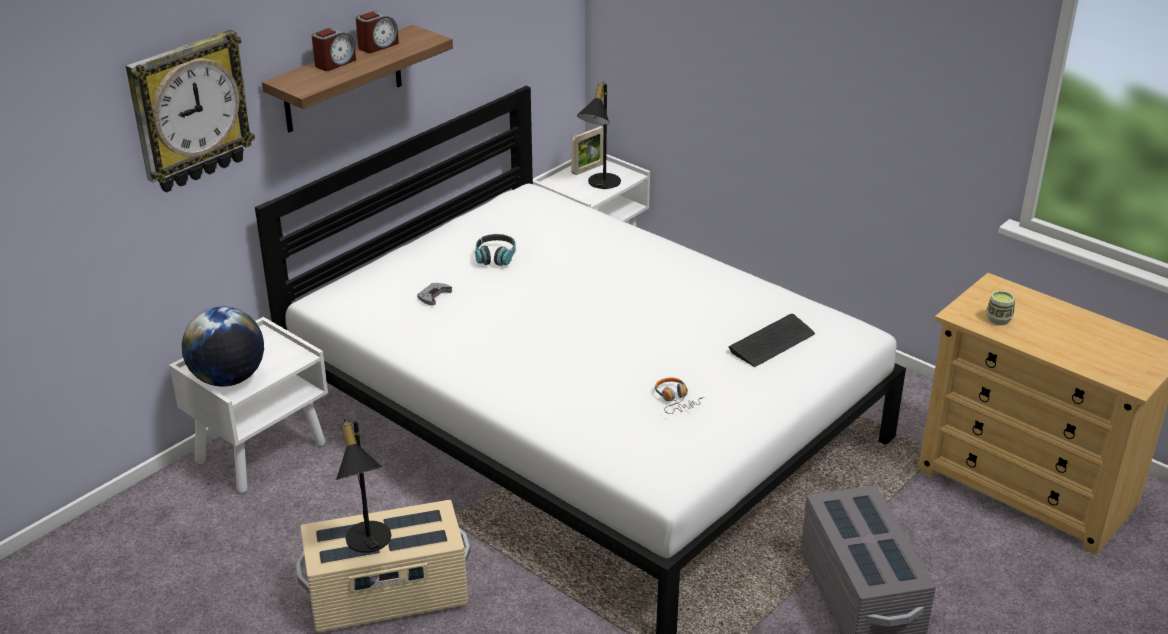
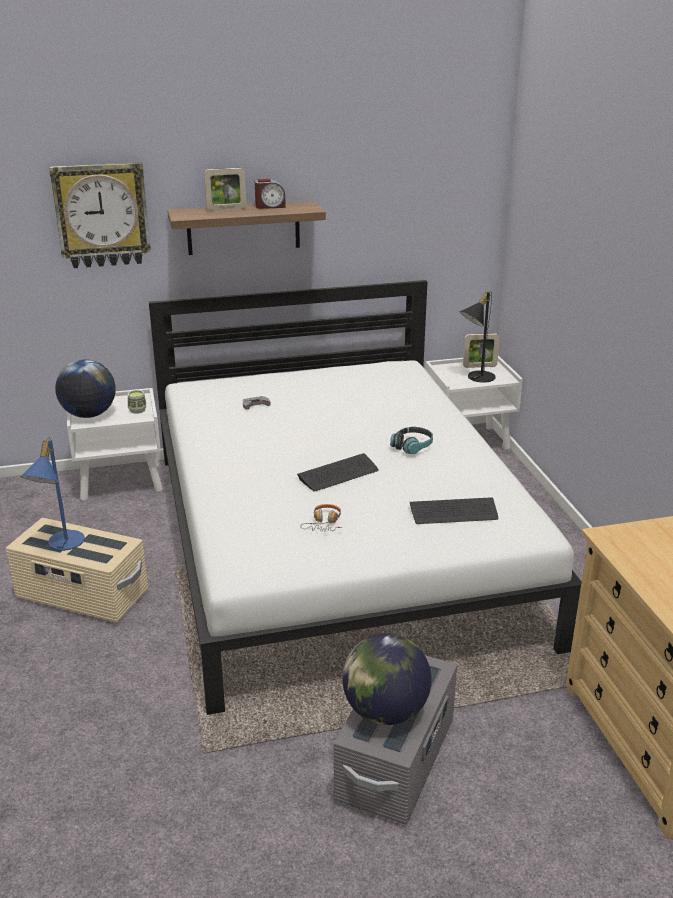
camera: 35 degrees right, 5 degrees down
(334, 63) = (226, 209): alarm clock -> picture frame
(368, 543) = (61, 544): black table lamp -> blue table lamp
(495, 257) = (327, 394): headphones -> headphones (412, 446)
(624, 344) = (338, 474): none -> keyboard
(869, 552) = (385, 712): none -> globe
(998, 319) = (640, 552): cup -> cup (137, 410)

